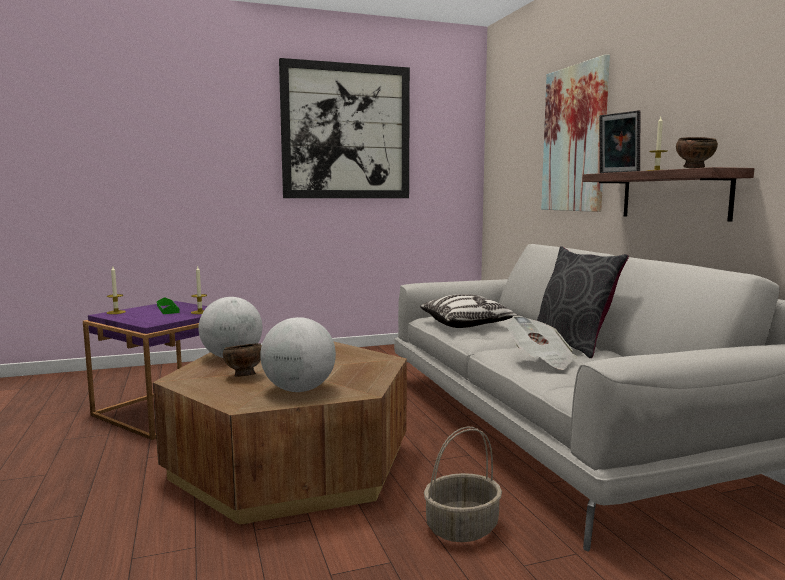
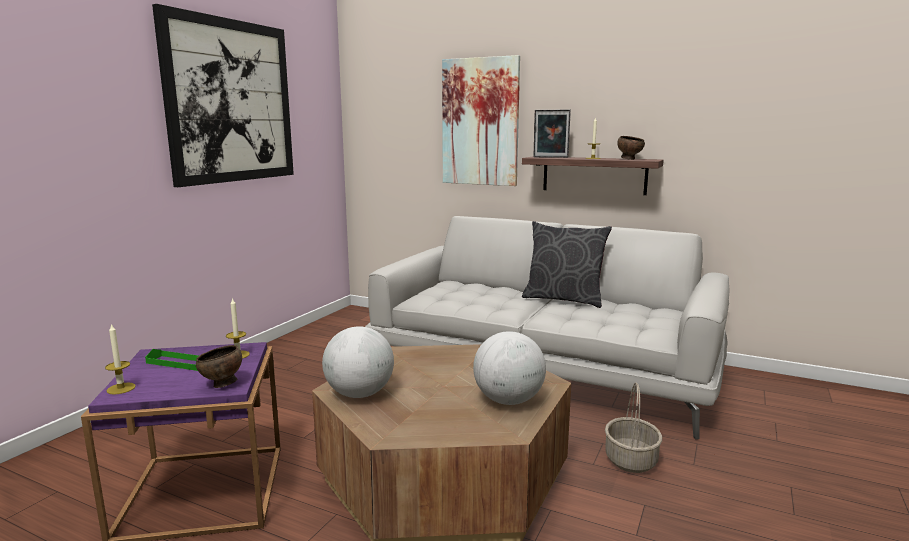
camera: 45 degrees left, 5 degrees up
(243, 376) = (431, 408): brown bowl -> brown bowl (222, 385)
(467, 325) = (461, 300): pillow -> none
(541, 360) = (587, 318): newspaper -> none

